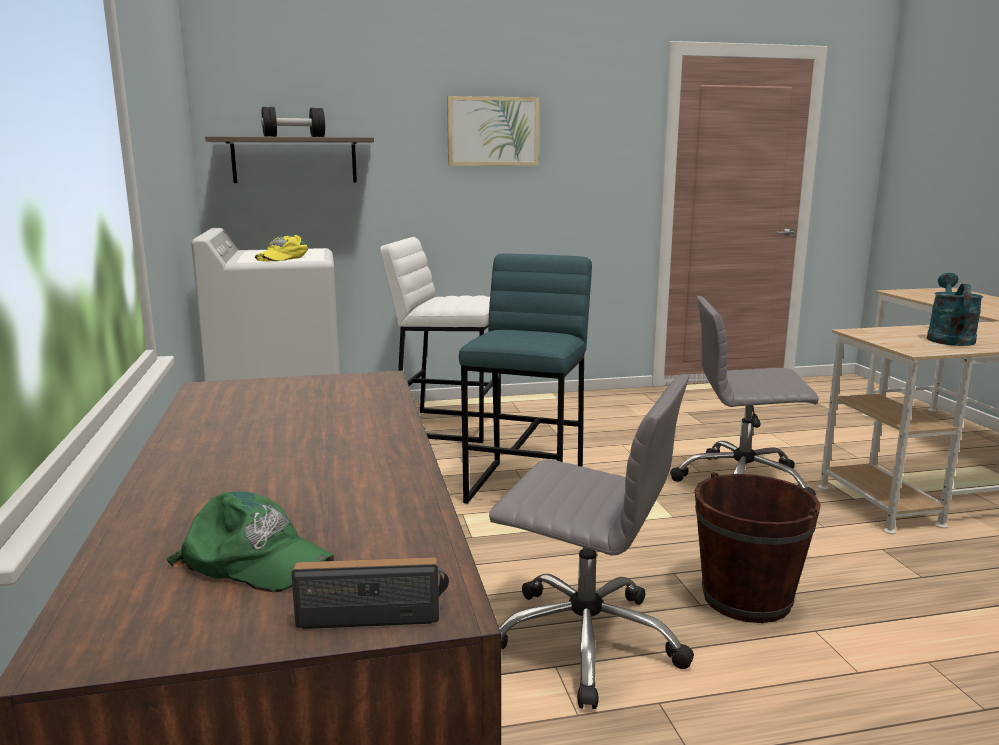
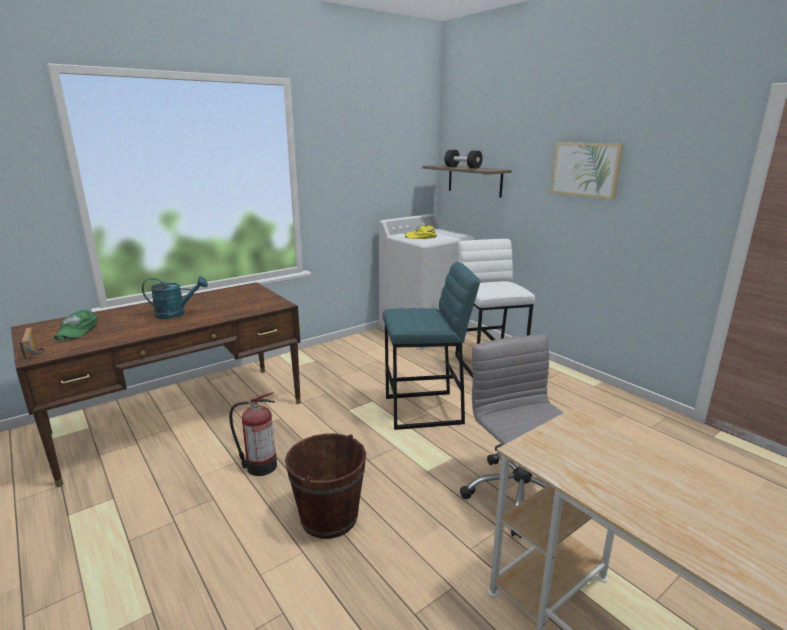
camera: 65 degrees right, 5 degrees up
(586, 641) = (260, 466): grey office chair -> fire extinguisher
(948, 338) = (615, 471): turquoise watering can -> turquoise watering can (176, 314)

